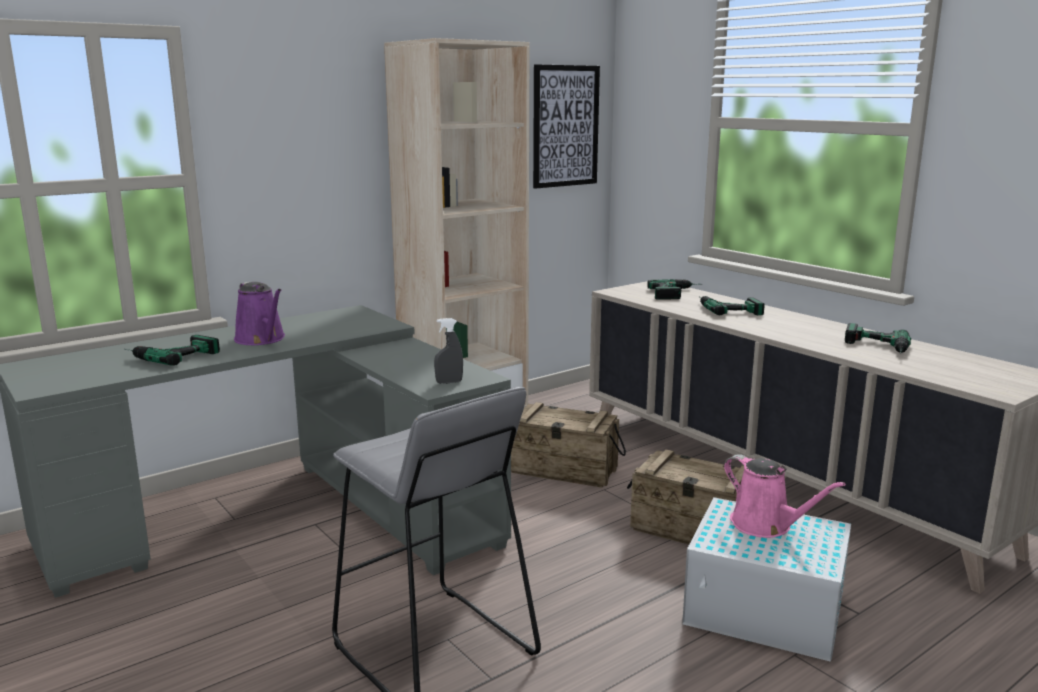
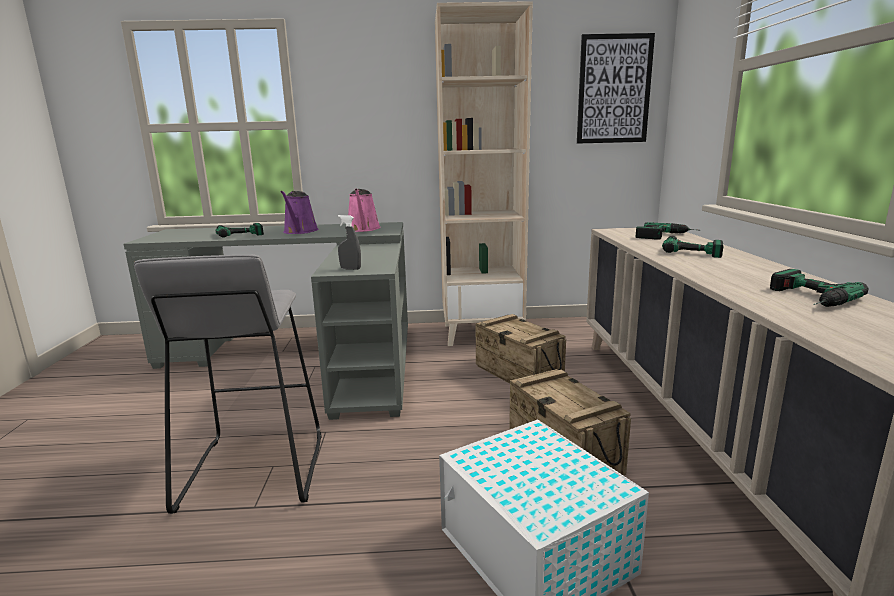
camera: 35 degrees right, 0 degrees up
(765, 525) = (546, 460): pink watering can -> pink watering can (363, 229)

